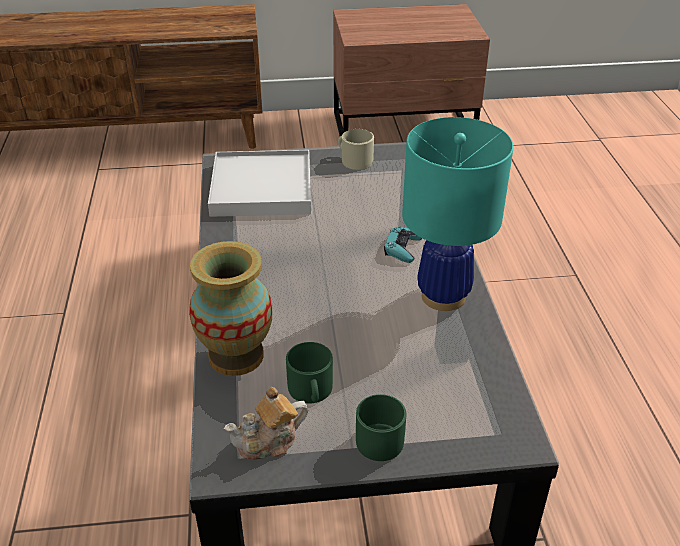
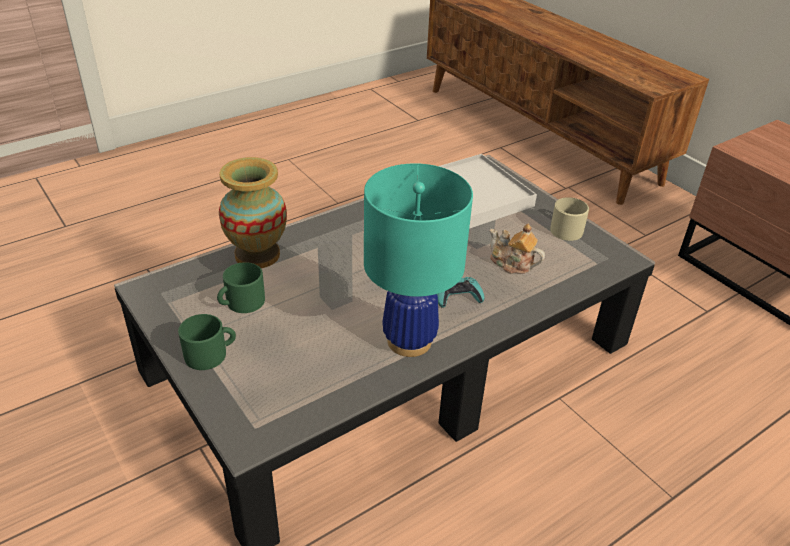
camera: 60 degrees right, 0 degrees up
(269, 442) = (178, 300): teapot -> teapot (512, 263)

